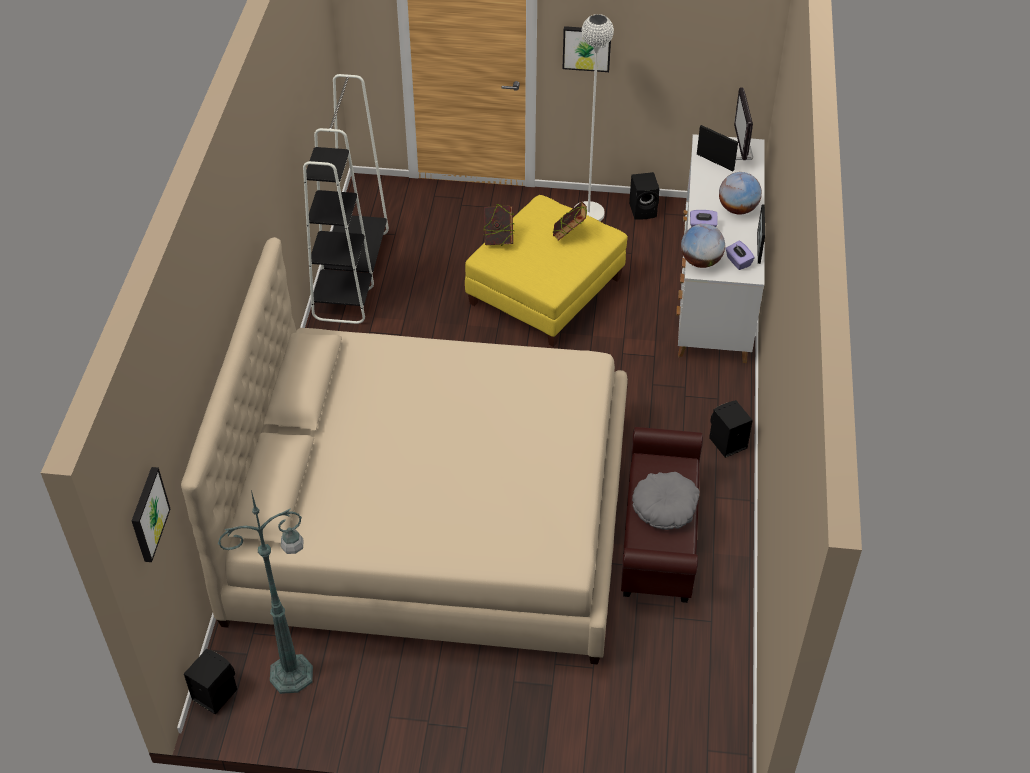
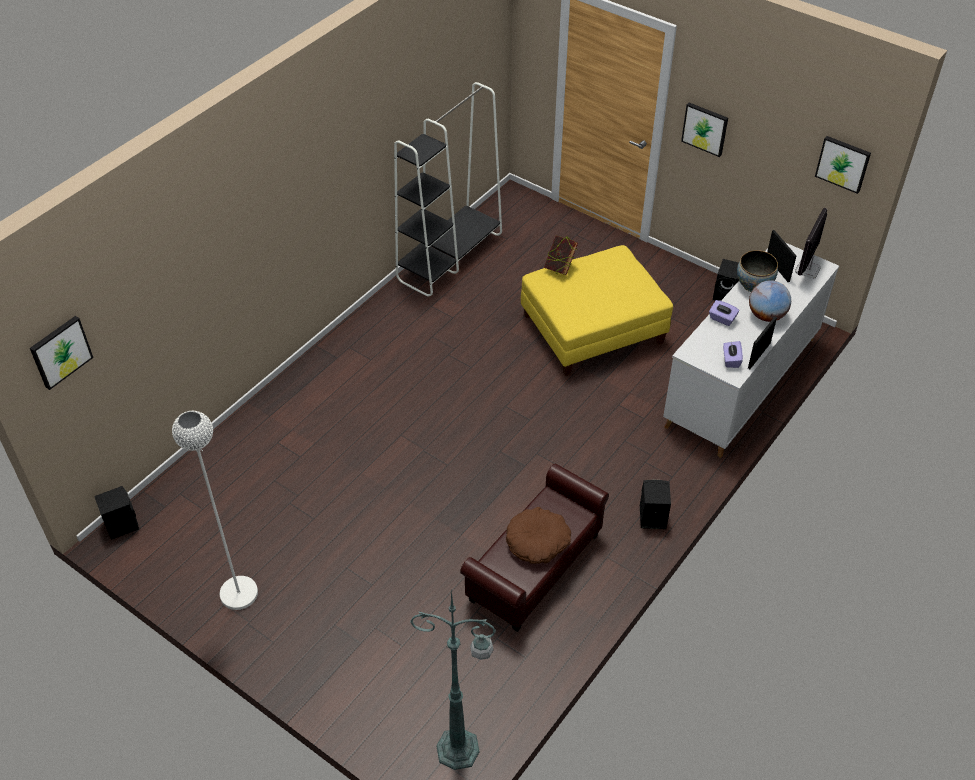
camera: 30 degrees right, 0 degrees up
(294, 673) = (184, 537): green floor lamp -> green floor lamp (460, 749)
(431, 516) = (370, 467): beige bed -> none
(569, 235) = (620, 286): book -> none
(588, 214) = (676, 281): white floor lamp -> white floor lamp (239, 593)
(663, 507) = (536, 541): grey pillow -> brown pillow
(701, 261) = (697, 347): globe -> none
(706, 185) = (753, 285): none -> bowl
(744, 38) = (843, 163): none -> picture

